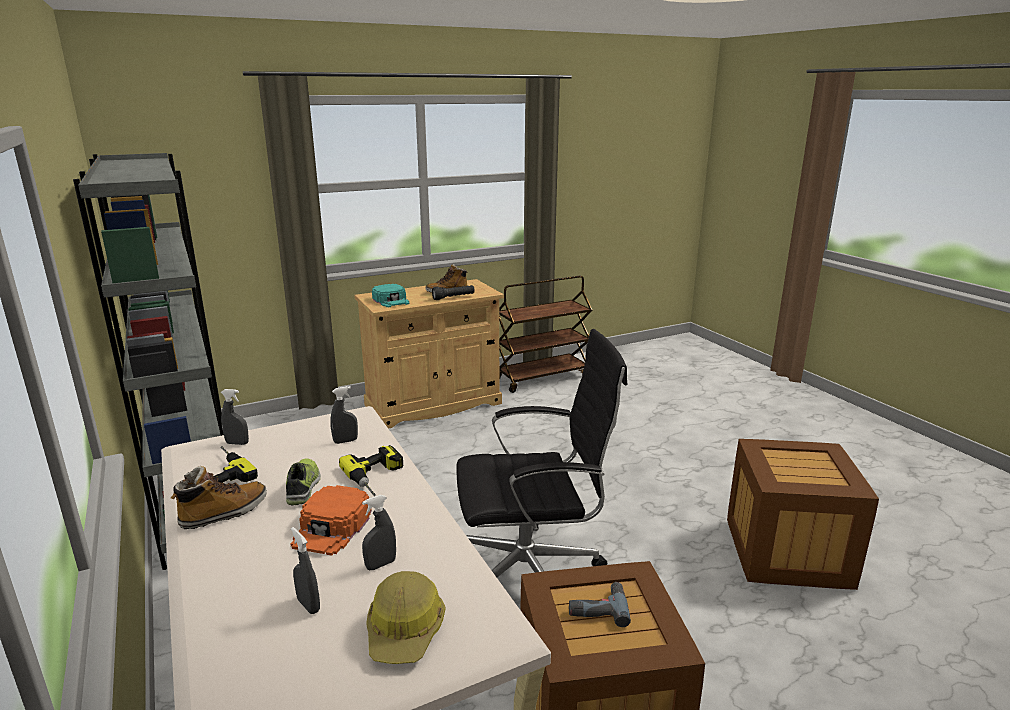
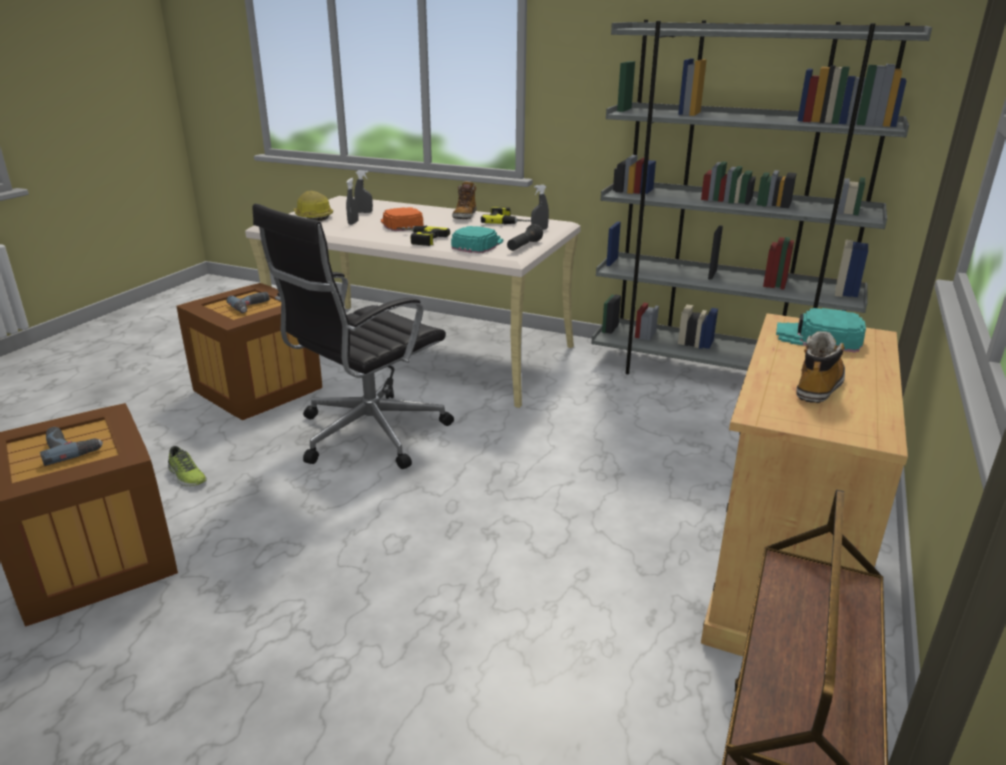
camera: 140 degrees right, 5 degrees up
(304, 486) = (450, 228): shoe -> shoe (186, 476)
(345, 441) = (478, 244): grey spray bottle -> turquoise cap
(453, 298) = (768, 376): black flashlight -> black flashlight (524, 247)
(796, 466) = (71, 448): none -> power drill

